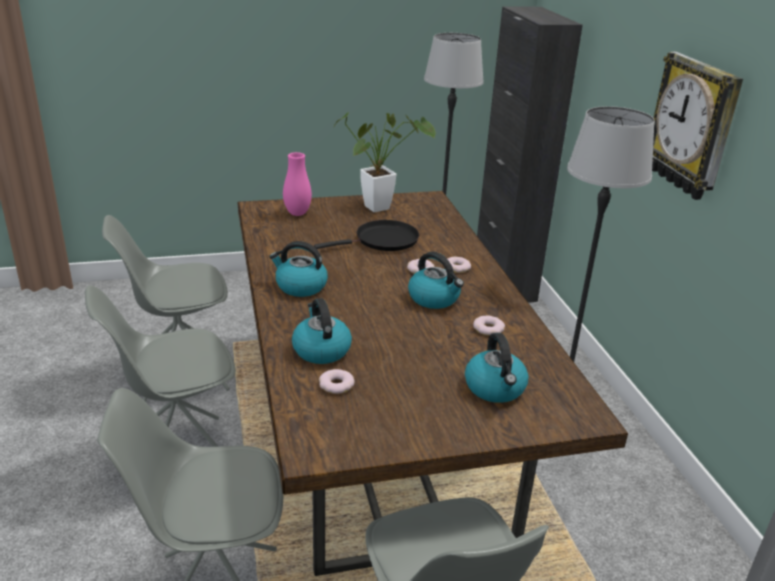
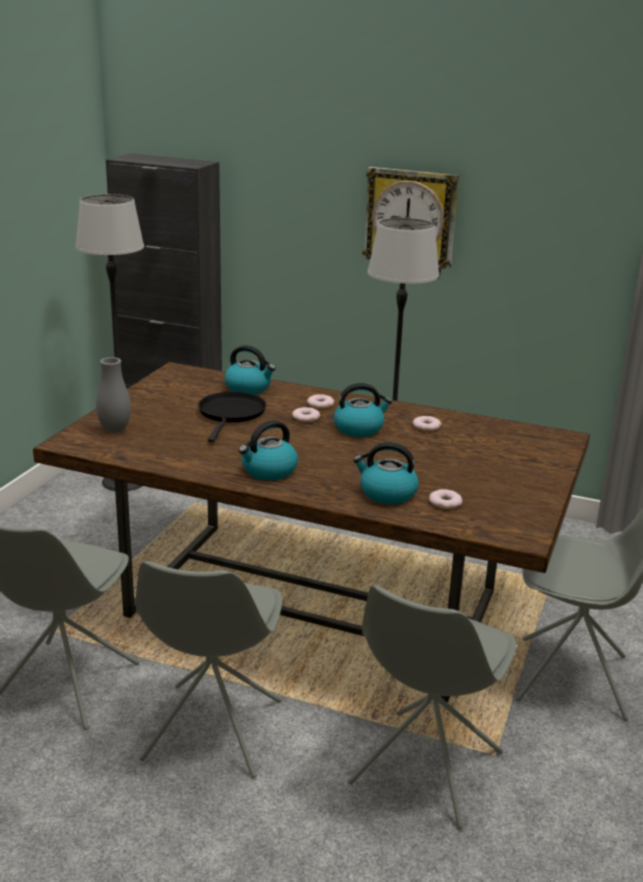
camera: 55 degrees left, 5 degrees down
(297, 213) = (115, 430): pink vase -> grey vase
(382, 207) = (162, 393): potted plant -> none
(495, 388) = (505, 451): kettle -> kettle (249, 388)

